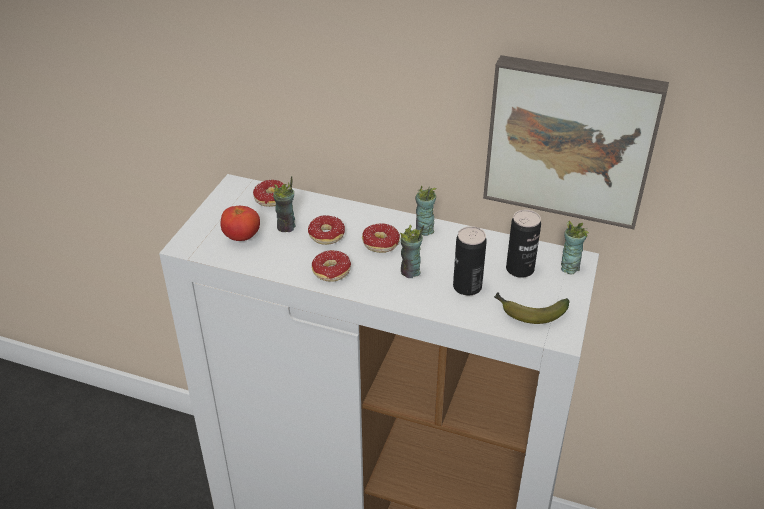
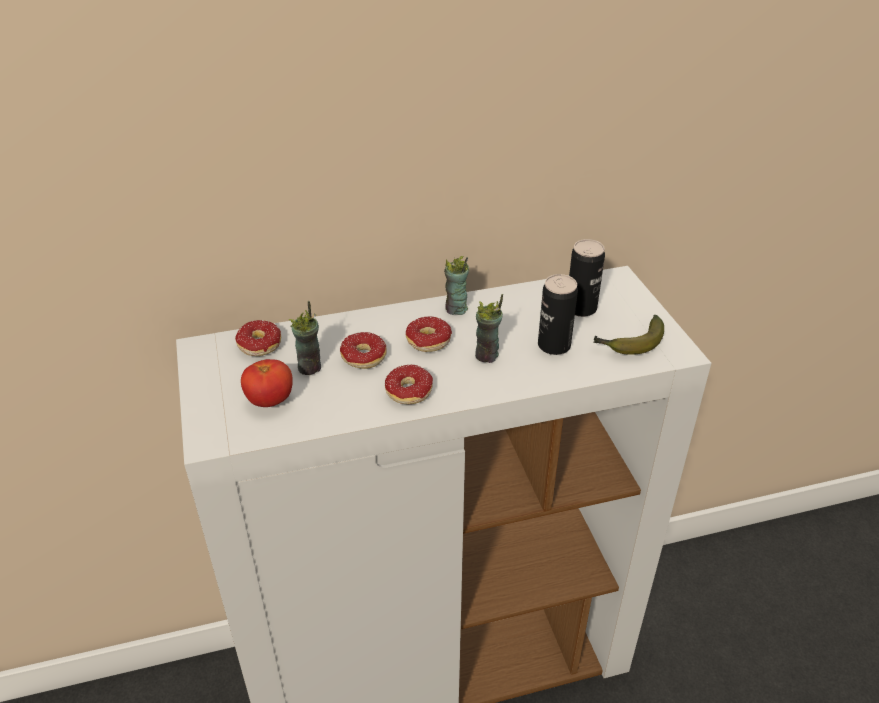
camera: 35 degrees left, 0 degrees up
(569, 267) = (619, 288): cup -> none
(571, 139) = (589, 153): picture -> none

